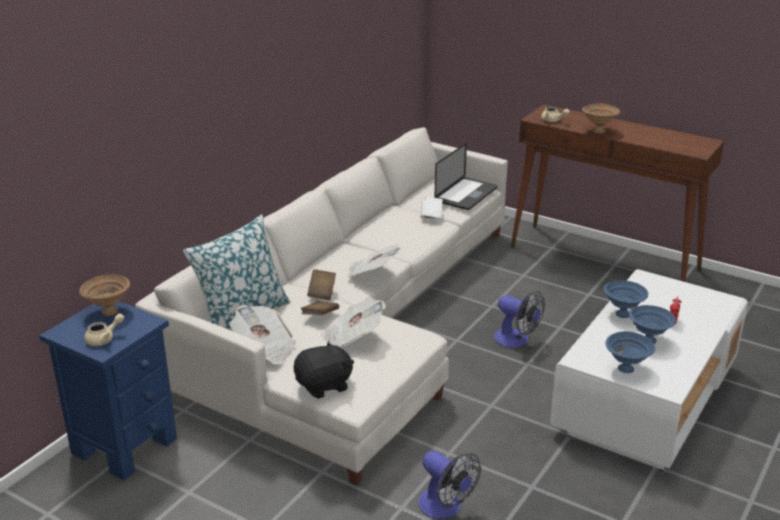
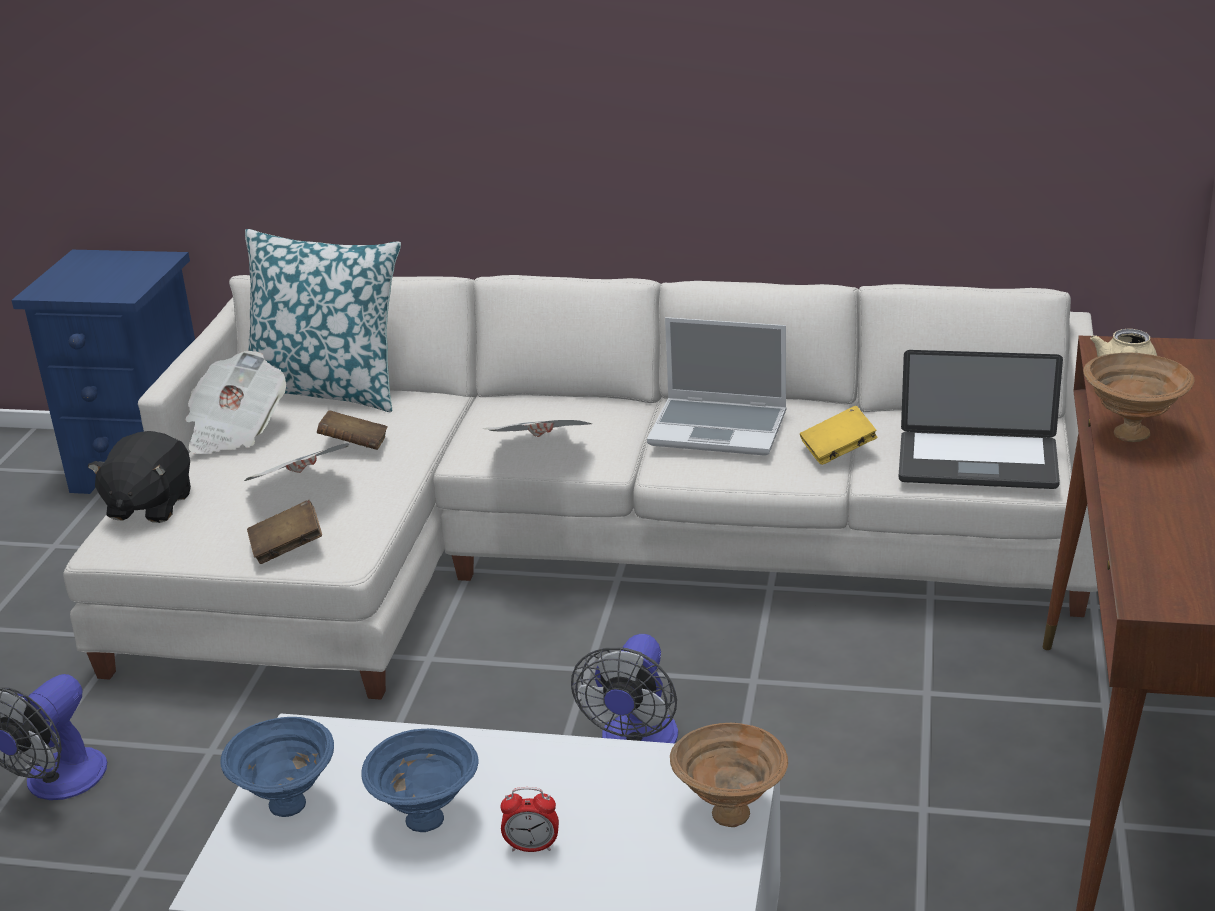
camera: 70 degrees right, 0 degrees up
(104, 339) = (70, 283): beige teapot -> none
(108, 312) = (142, 265): brown bowl -> brown bowl (727, 813)
(322, 292) = (439, 427): brown book -> brown book (287, 548)
(324, 386) = (149, 506): black plush toy -> black plush toy turned 60 degrees clockwise
(392, 231) = (720, 428): none -> laptop
(431, 215) = (838, 450): white book -> yellow book
(622, 313) = (531, 762): blue bowl -> none

